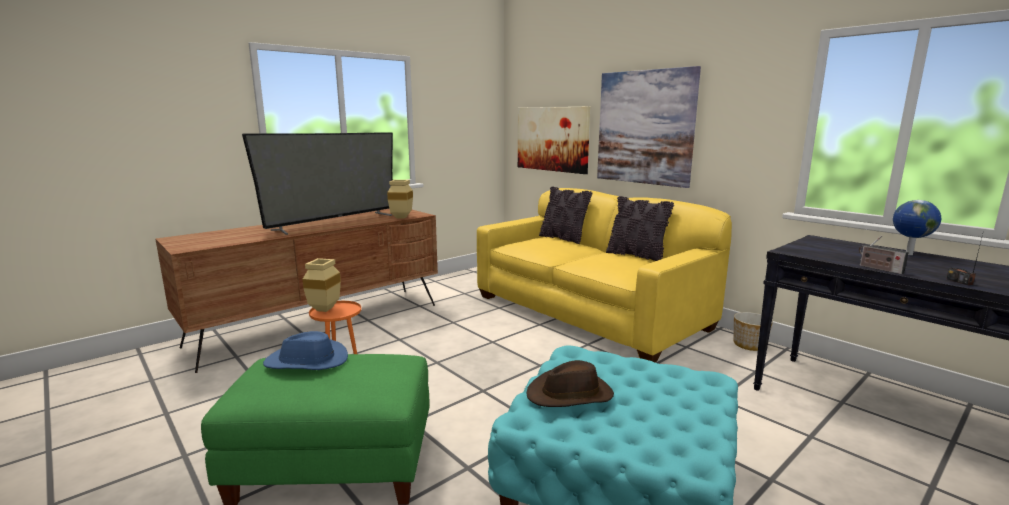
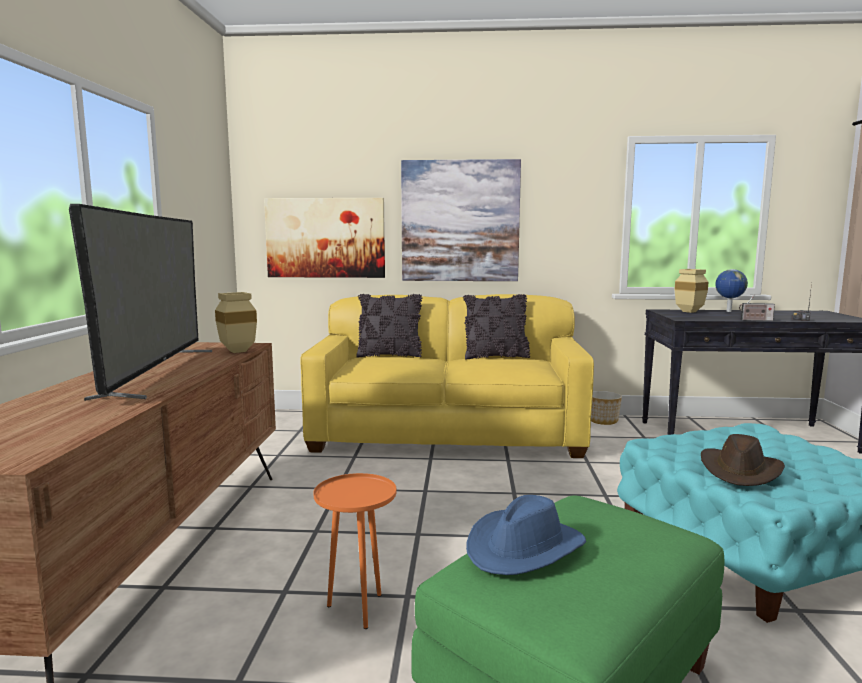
camera: 45 degrees left, 5 degrees down
(324, 309) = (333, 495): beige vase -> beige vase (687, 311)

